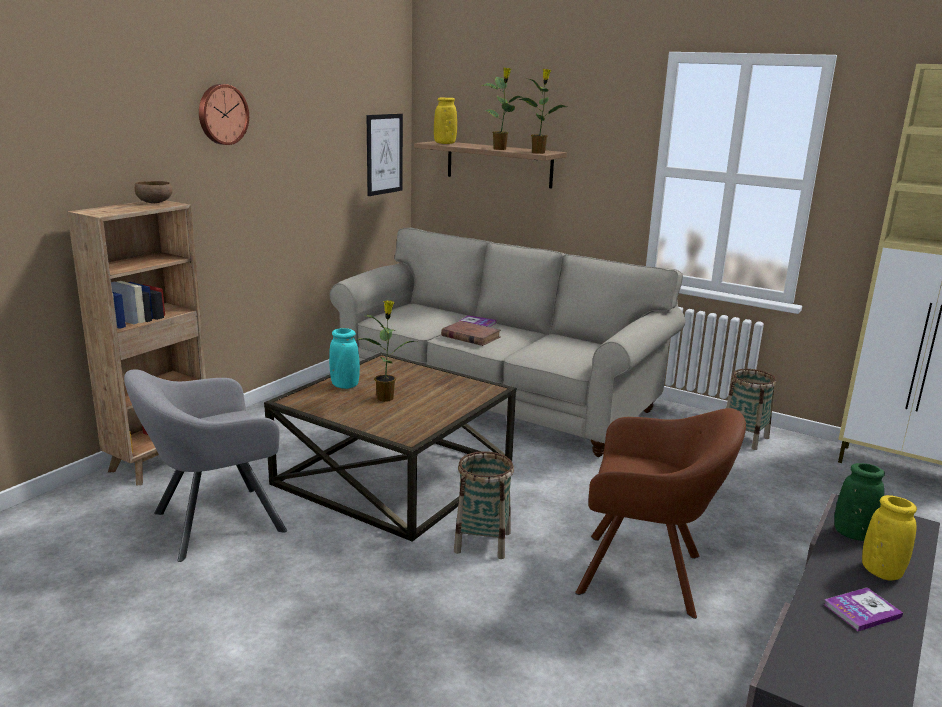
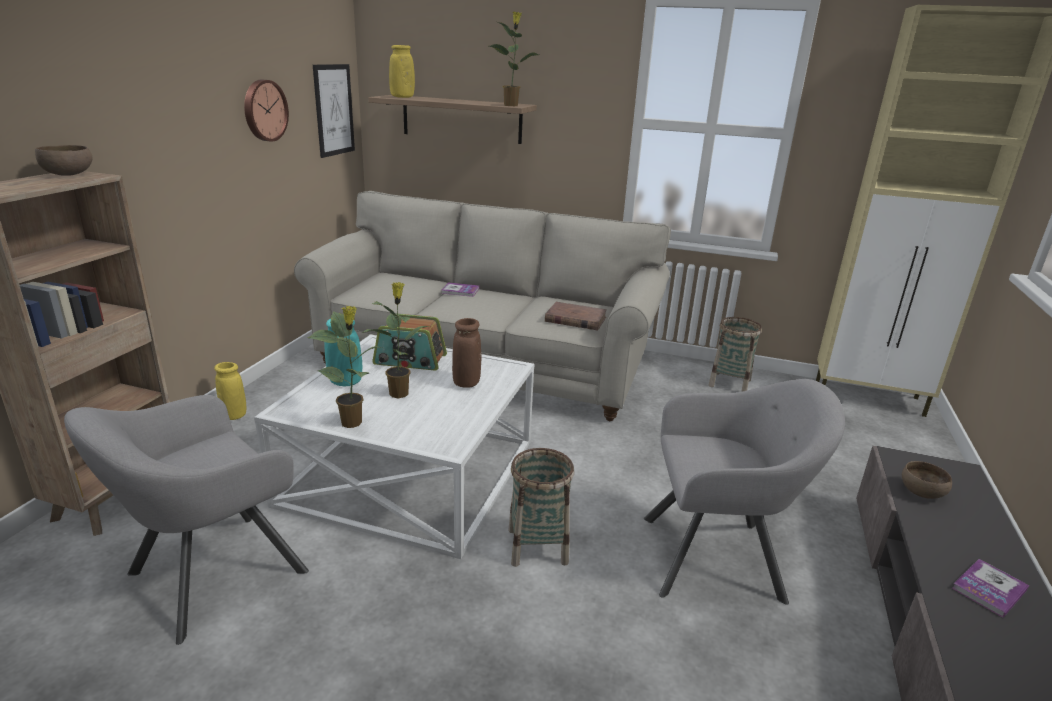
camera: 15 degrees left, 5 degrees up
(222, 114) = (144, 57): wall clock -> wall clock (264, 110)
(395, 473) = (411, 471): brown coffee table -> white coffee table
(406, 375) = (410, 360): none -> radio
(447, 396) = (466, 383): none -> brown vase
(470, 336) = (460, 307): brown book -> brown book (575, 319)
(500, 149) = (467, 102): potted plant -> potted plant (352, 423)
(647, 575) = (718, 558): brown armchair -> grey armchair
(853, 534) = (921, 492): green vase -> brown bowl
(881, 572) = (973, 535): yellow vase -> yellow vase (234, 415)

